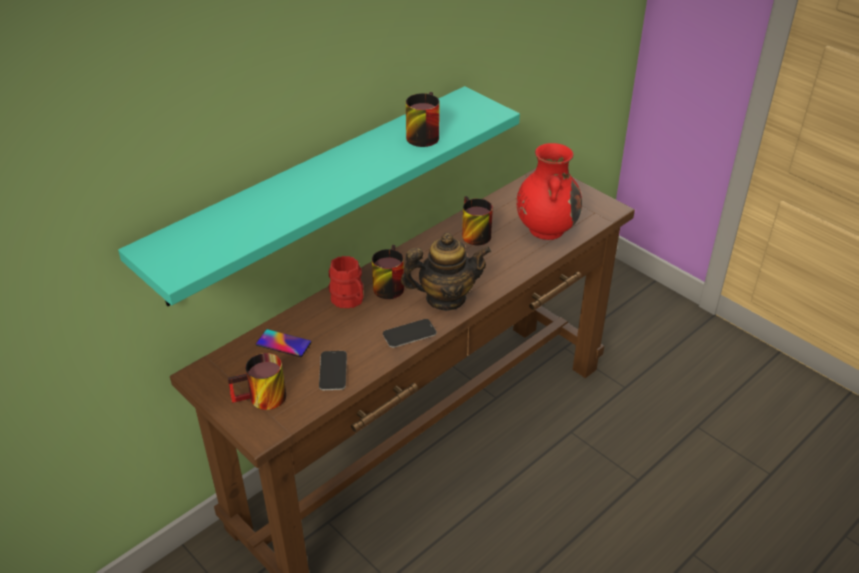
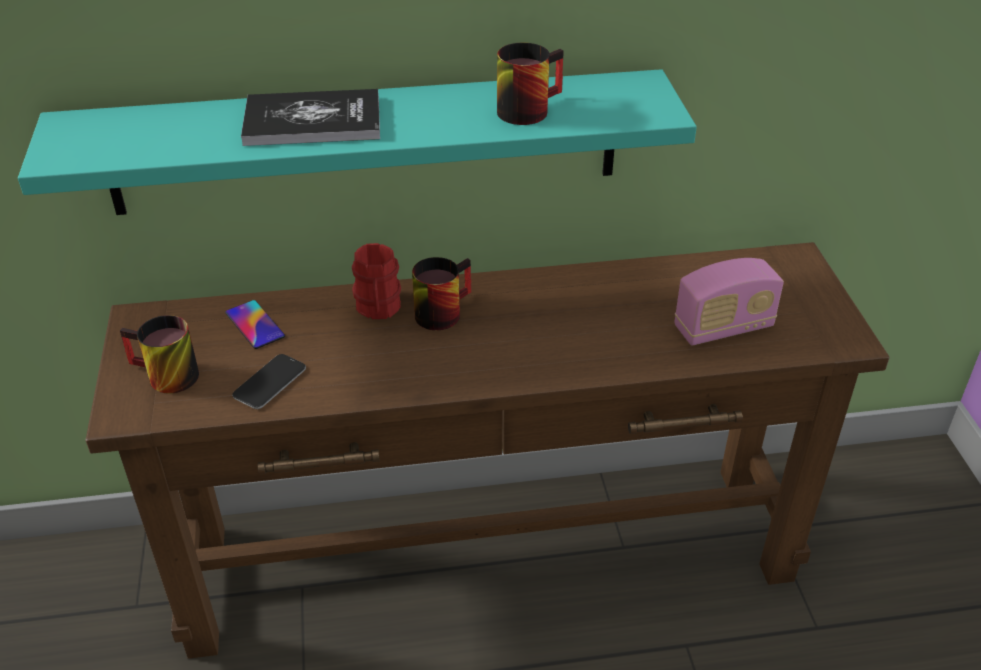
camera: 35 degrees right, 0 degrees up
(309, 187) = (312, 120): none -> book
(409, 334) = (402, 382): phone -> none
(445, 298) = (493, 358): teapot -> none
(471, 234) = (612, 293): mug -> none
(546, 228) = (723, 328): red vase -> radio

